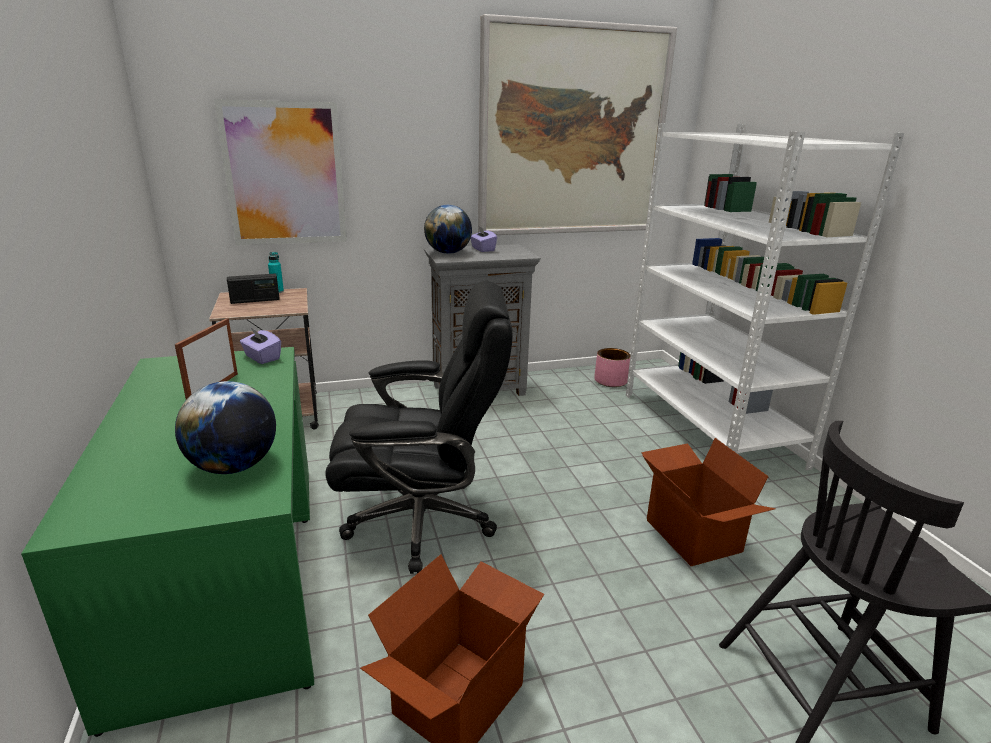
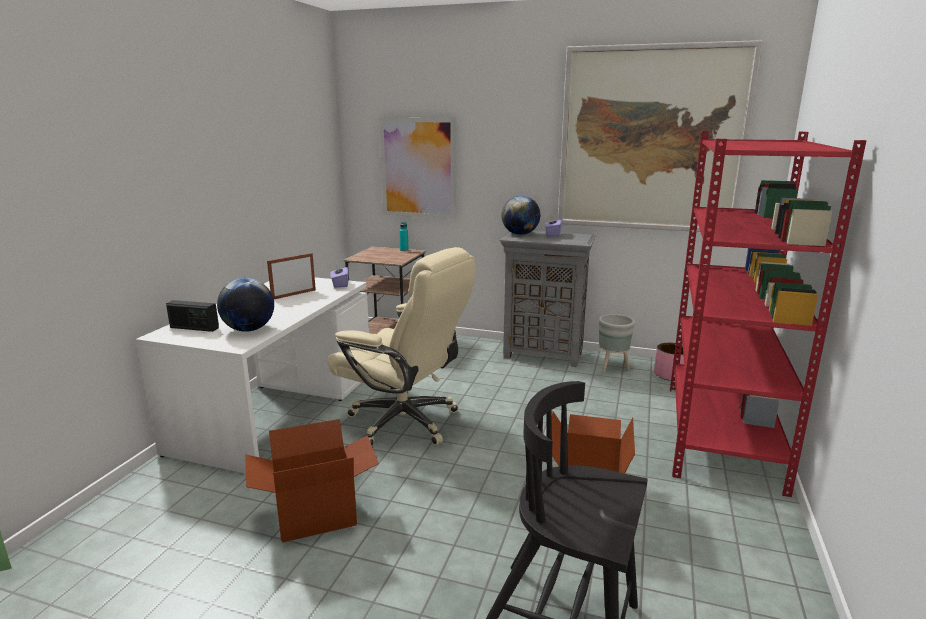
camera: 35 degrees right, 5 degrees down
(227, 569) = (278, 410): green desk -> white desk
(255, 300) = (383, 253): radio -> radio (194, 328)
(420, 521) = (403, 421): black office chair -> beige office chair
(556, 386) = (612, 367): none -> grey planter
(709, 428) = (720, 434): white bookcase -> red bookcase

